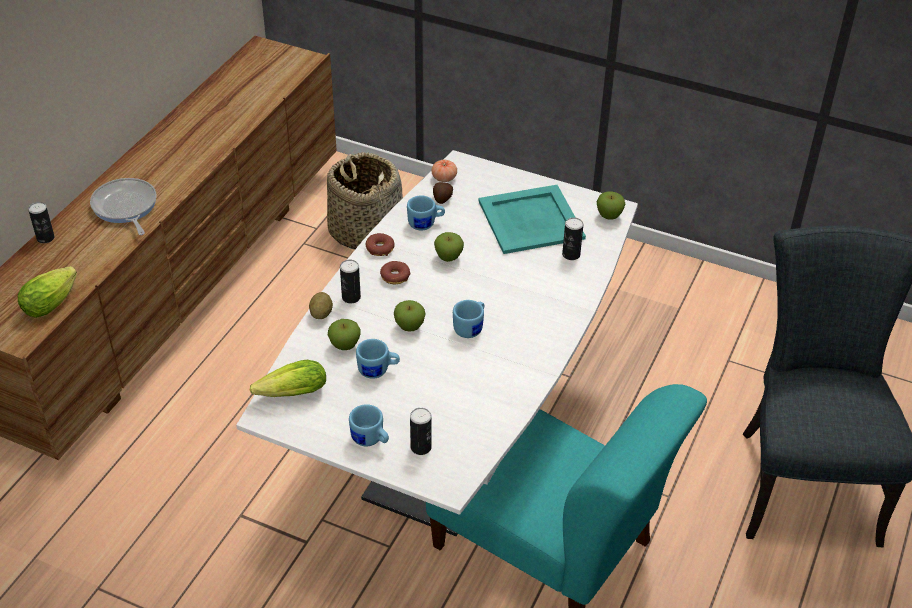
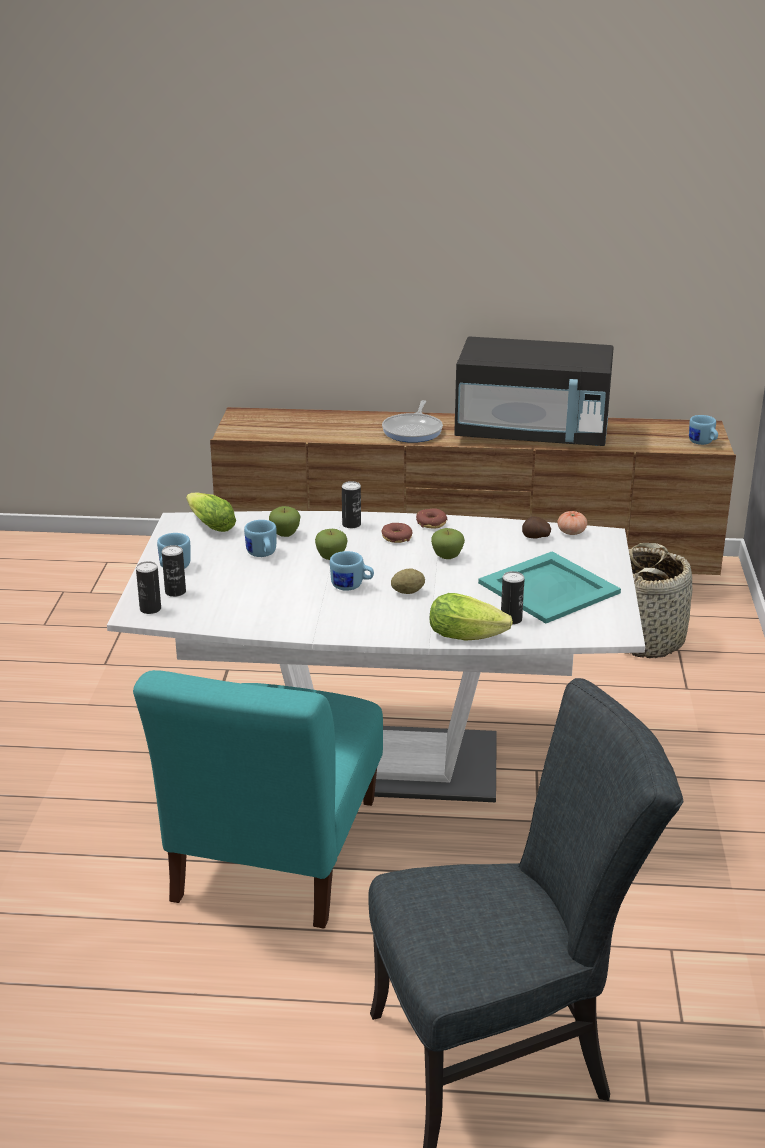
camera: 70 degrees right, 15 degrees down
(45, 238) = (350, 414): can -> can (150, 609)
(53, 301) = (280, 434): lettuce -> lettuce (470, 635)
(125, 208) = (413, 430): frying pan -> frying pan turned 150 degrees clockwise
(197, 140) = (532, 434): none -> black microwave
(321, 314) = (319, 516): potato -> potato (407, 592)
(426, 224) = (488, 537): blue mug -> blue mug (703, 443)
(609, 216) = (601, 631): apple -> none

